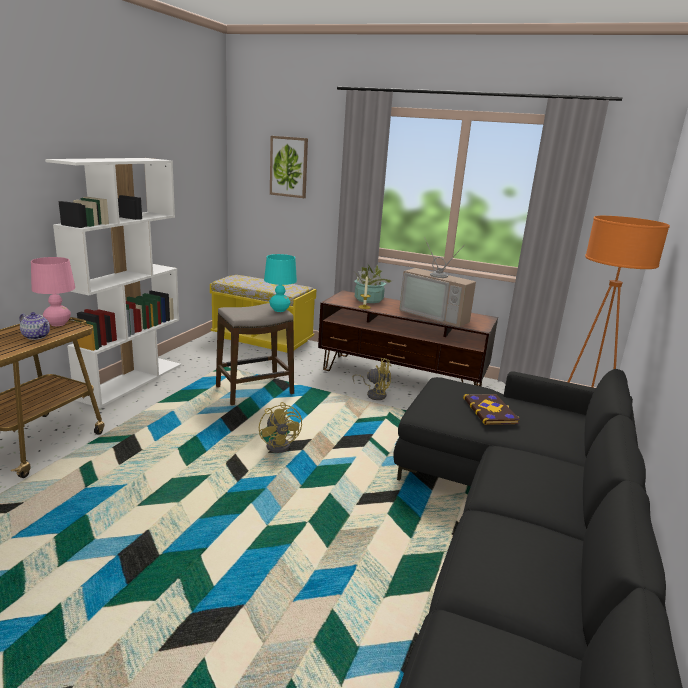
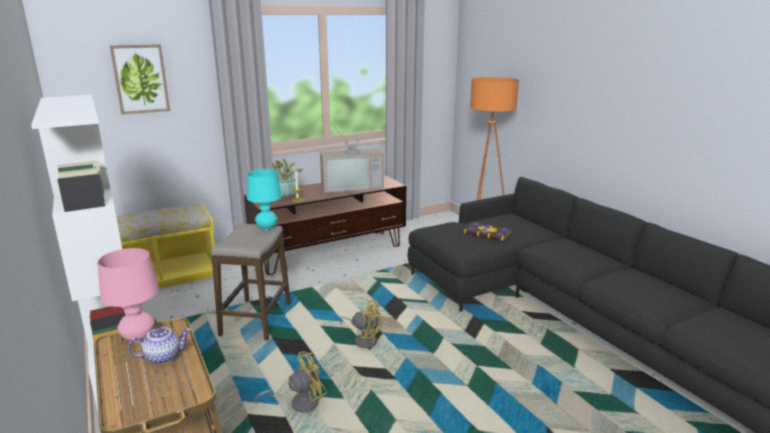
camera: 50 degrees left, 0 degrees up
(374, 394) = (339, 272): yellow fan -> yellow fan (299, 403)

